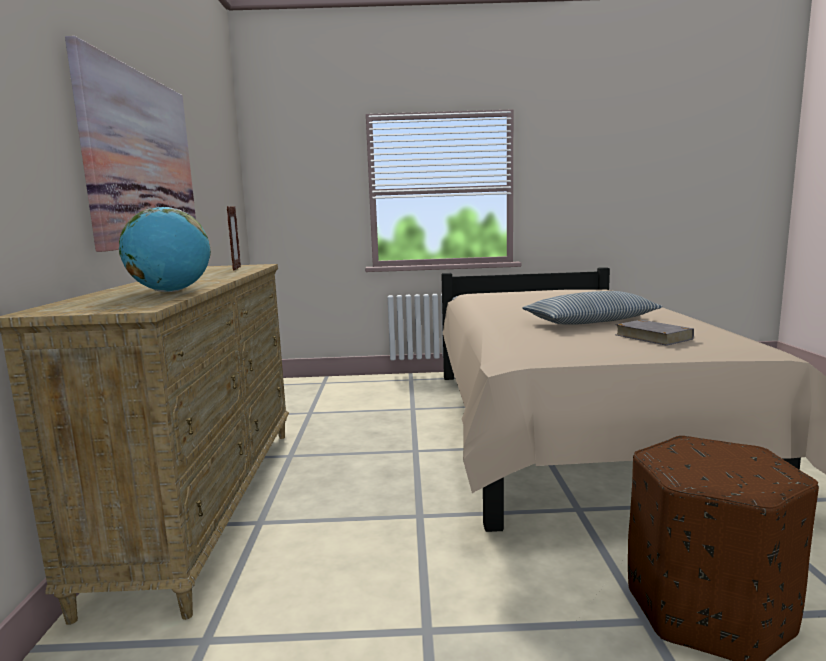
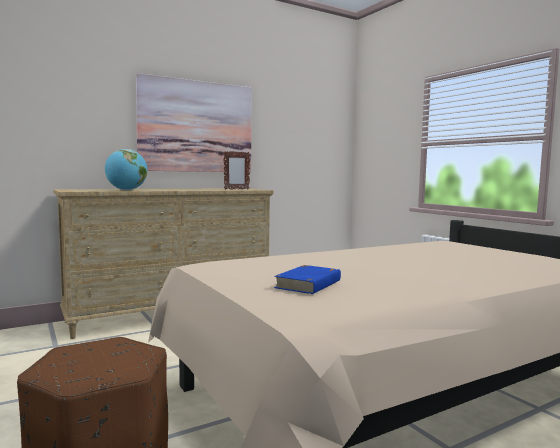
camera: 60 degrees right, 5 degrees down
(591, 321) = (359, 268): pillow -> none
(653, 337) = (309, 284): grey book -> blue book

